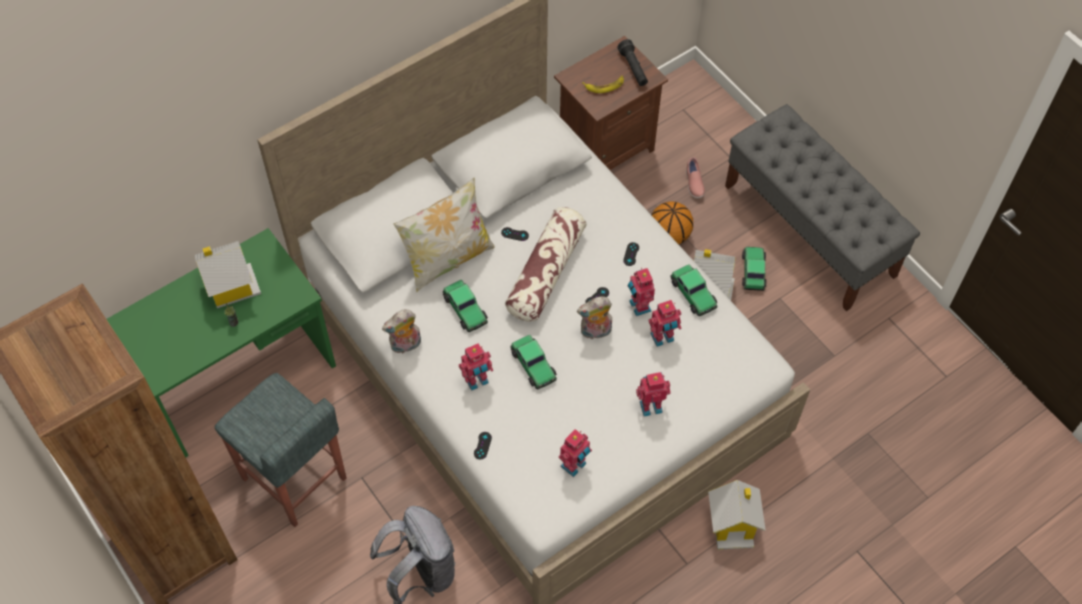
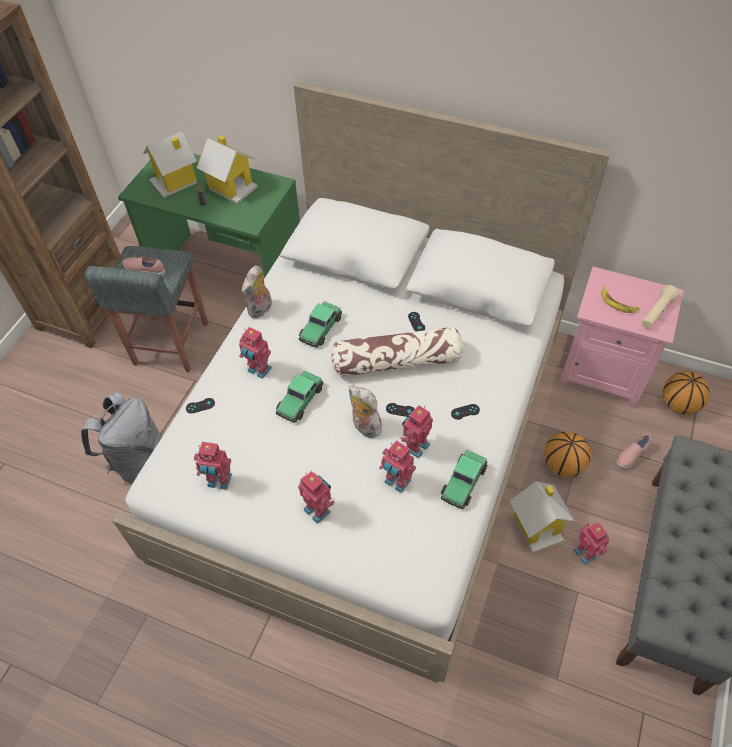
camera: 60 degrees right, 5 degrees down
(270, 421) = (145, 270): none -> pink shoe
(405, 345) = (260, 310): plush toy -> plush toy turned 90 degrees counterclockwise
(447, 259) = (358, 294): pillow -> none
(604, 148) = (602, 373): brown nightstand -> pink nightstand
(633, 68) = (656, 313): black flashlight -> beige flashlight
(672, 119) = (678, 404): none -> basketball
(733, 525) = (311, 679): toy house -> toy house (176, 181)
(753, 271) = (586, 552): toy car -> toy robot

